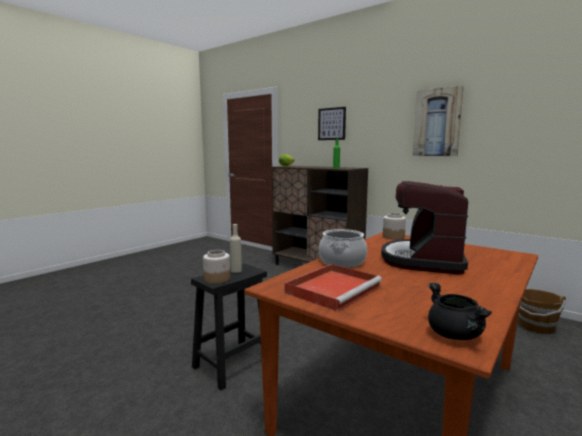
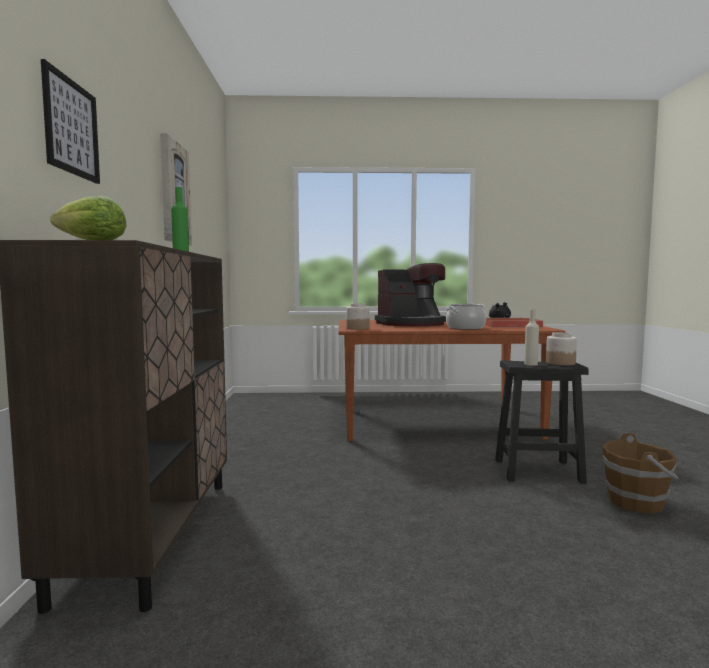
camera: 130 degrees left, 5 degrees down
(536, 327) = (258, 407): brown bucket -> brown bucket (637, 502)

